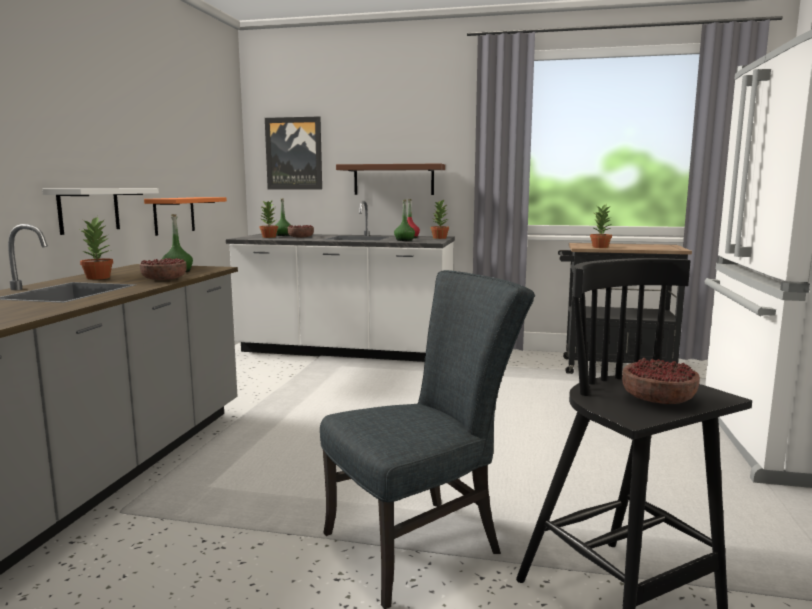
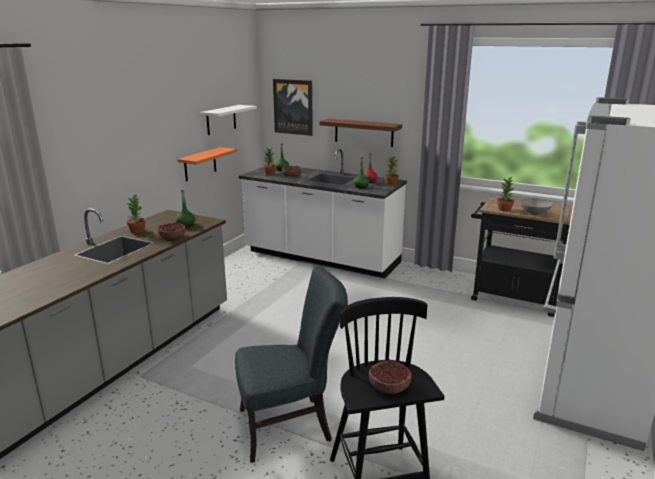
camera: 15 degrees right, 10 degrees up
(89, 210) = (138, 176): white shelf -> white shelf (221, 120)
(638, 248) = (534, 213): none -> grey bowl

